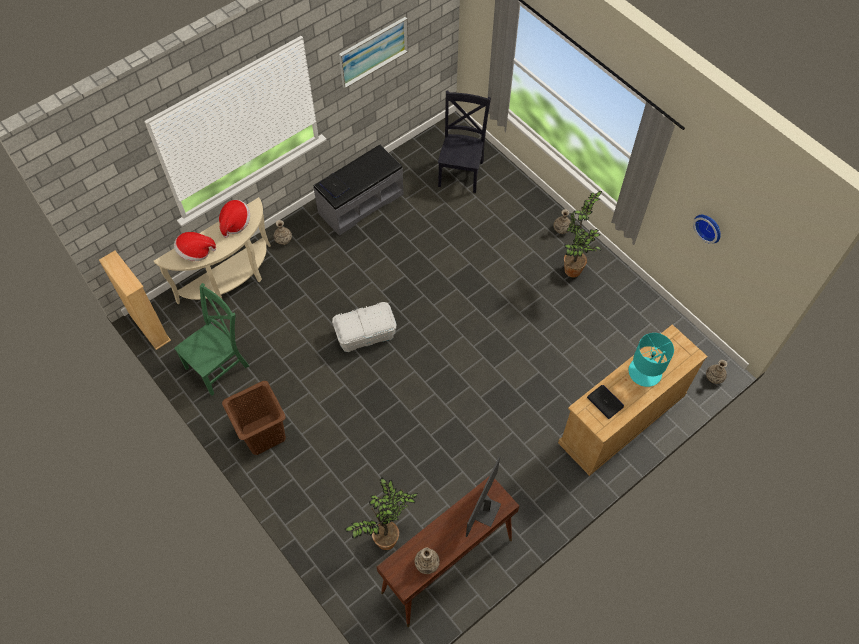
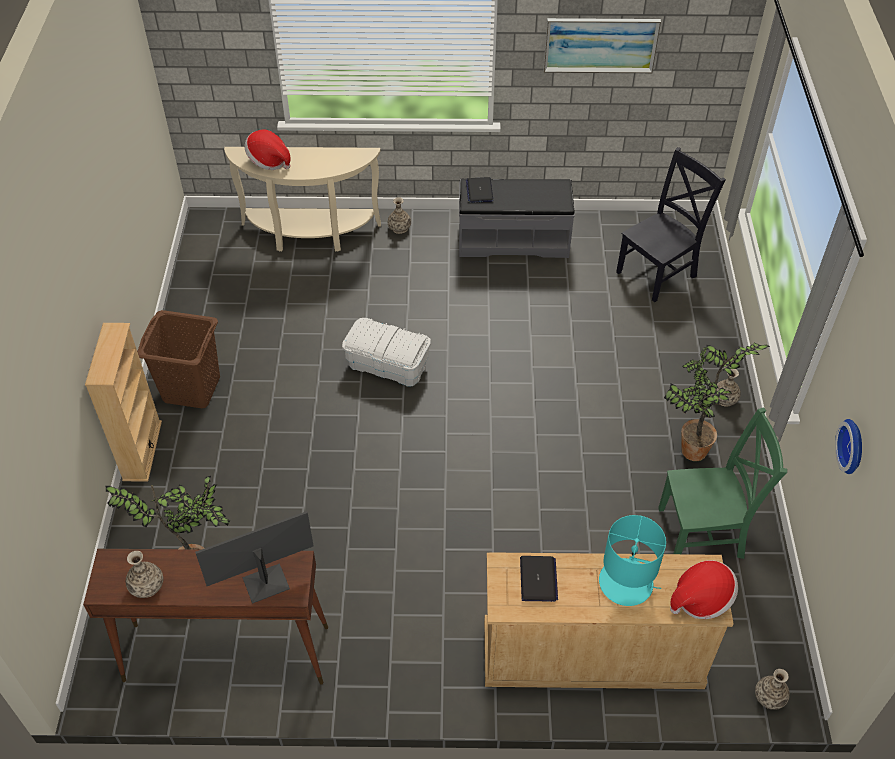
camera: 40 degrees right, 10 degrees down
(150, 328) = (196, 230): beige bookcase -> beige bookcase (142, 450)
(219, 365) = (220, 301): green chair -> green chair (704, 532)
(235, 223) = (332, 157): hat -> hat (701, 599)

